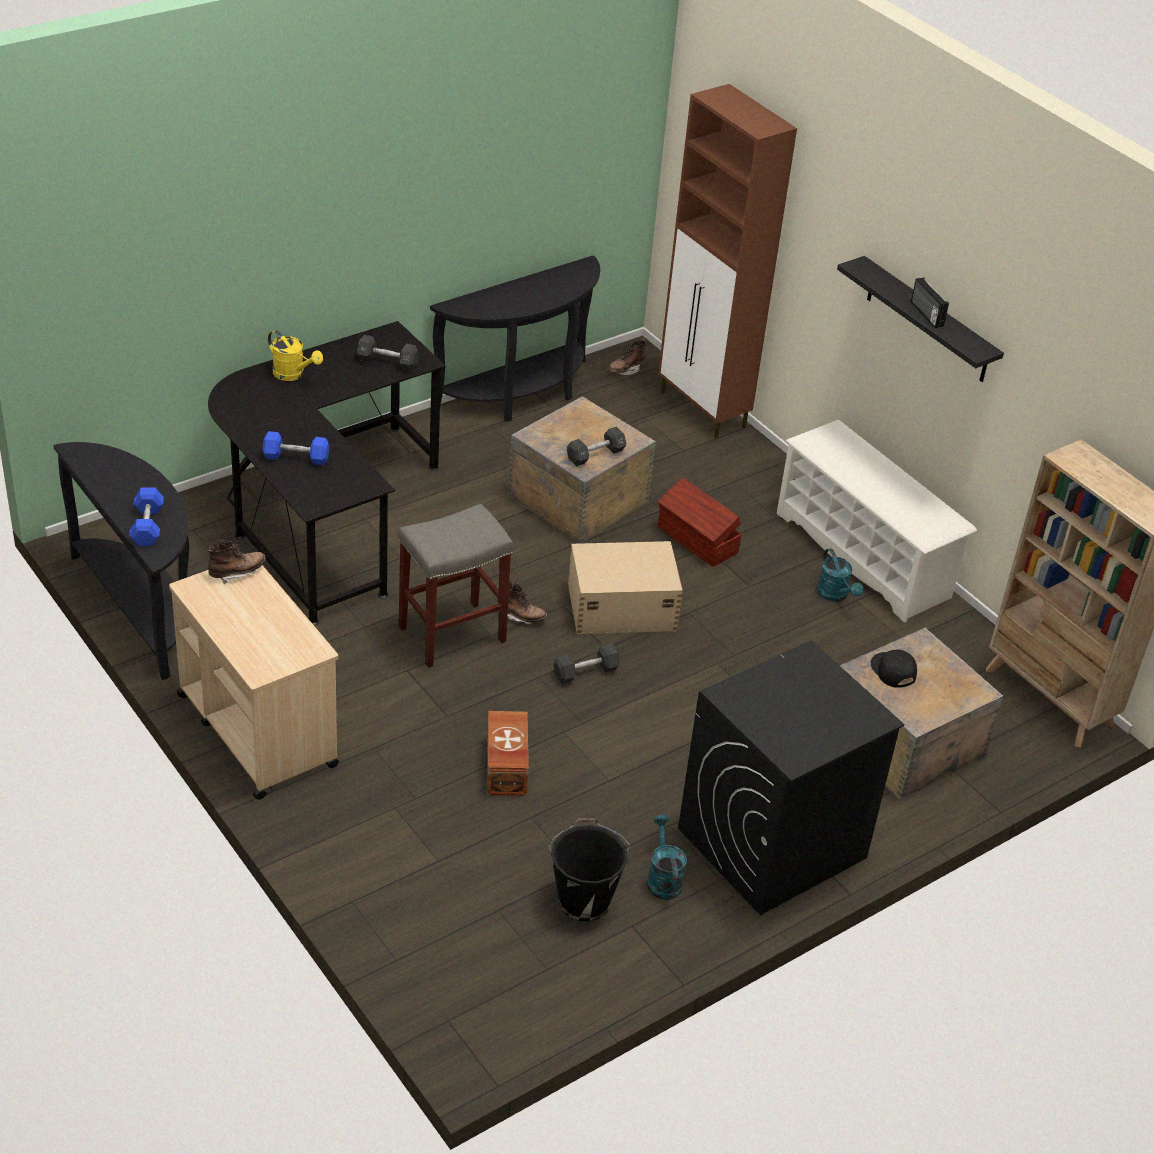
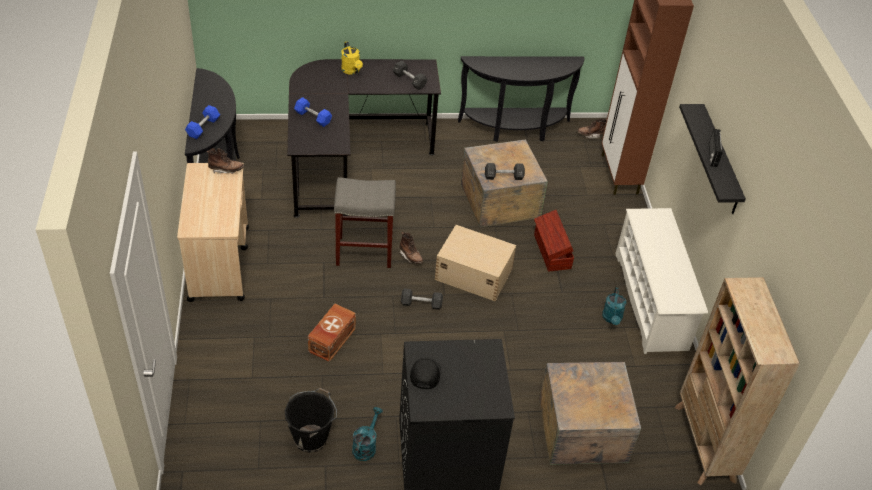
camera: 30 degrees right, 5 degrees up
(892, 671) = (579, 380): black cap -> black cap (424, 374)

